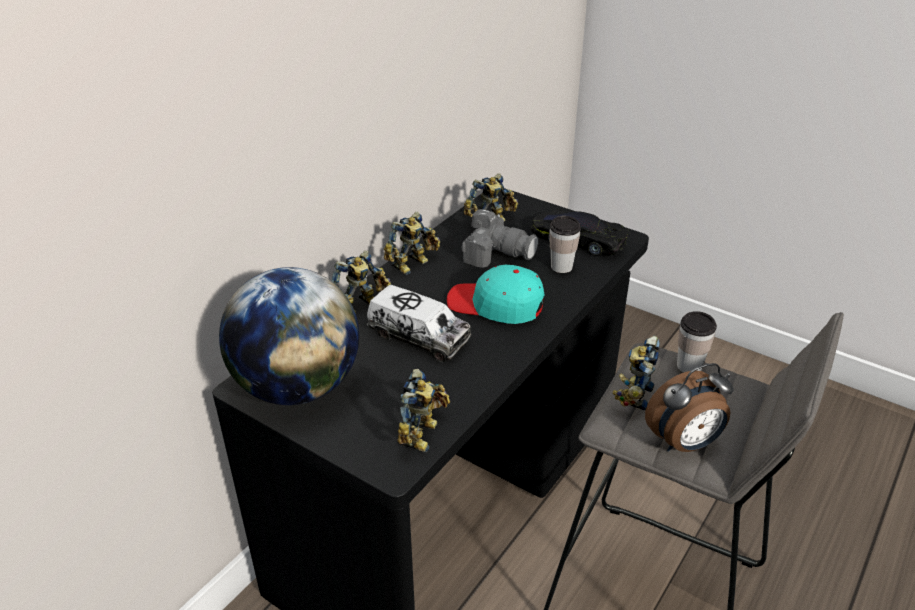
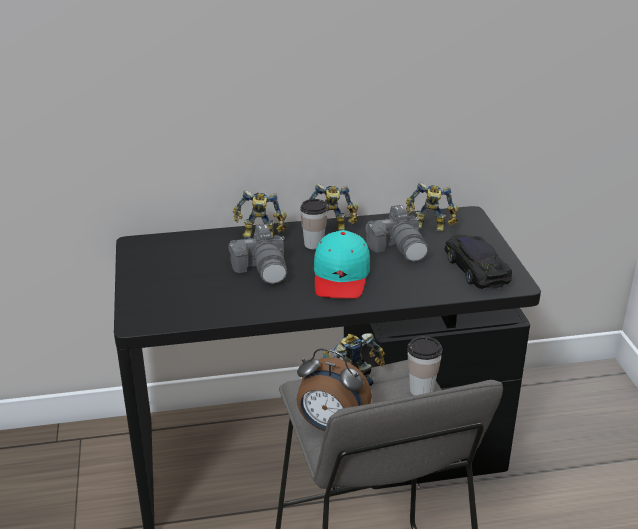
camera: 45 degrees right, 5 degrees down
(297, 387) = (158, 258): globe -> none
(419, 337) = (263, 268): toy truck -> camera
(423, 434) = (178, 317): toy robot -> none
(496, 305) = (341, 276): turquoise cap -> turquoise cap turned 150 degrees counterclockwise
(561, 266) = (430, 278): cup -> cup (314, 244)

